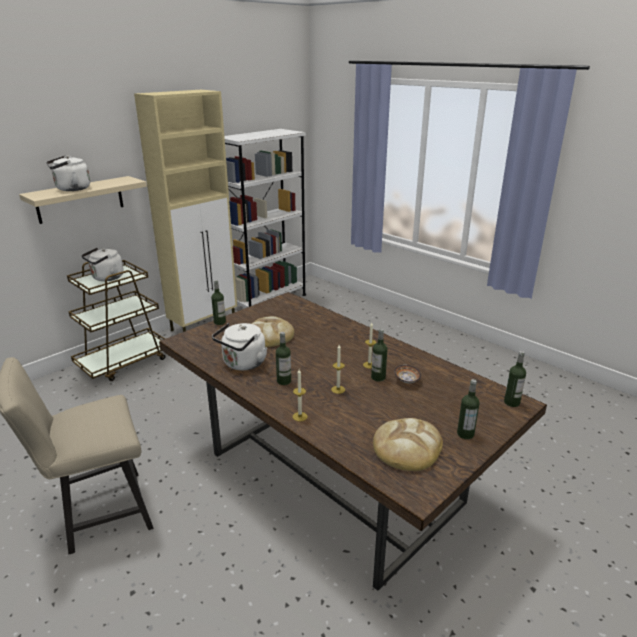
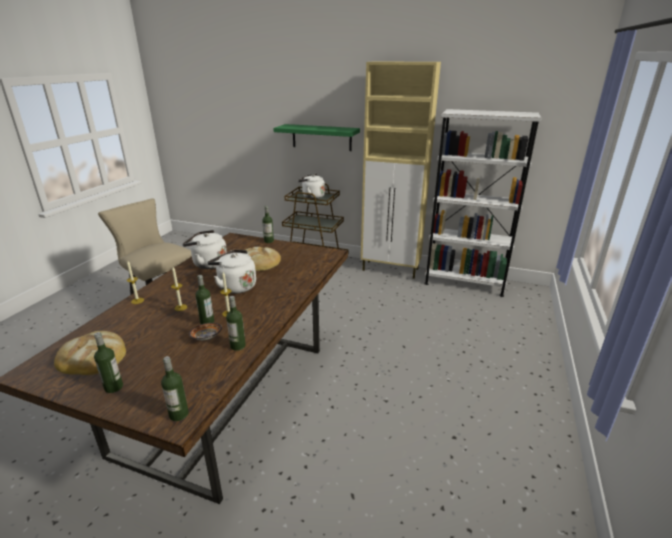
camera: 65 degrees right, 0 degrees up
(71, 189) = (307, 127): white kettle -> white kettle (235, 286)
(80, 199) = (321, 137): beige shelf -> green shelf
(284, 381) = (188, 283): bottle -> bottle (238, 346)

